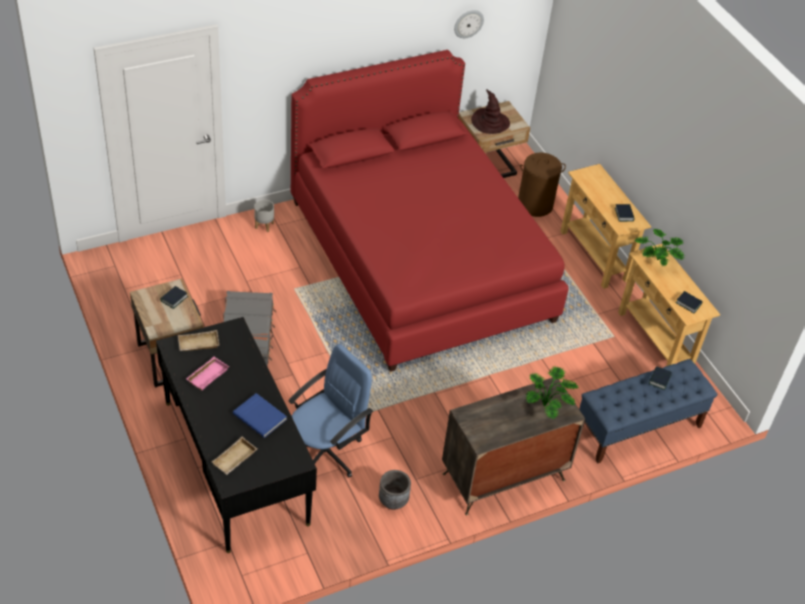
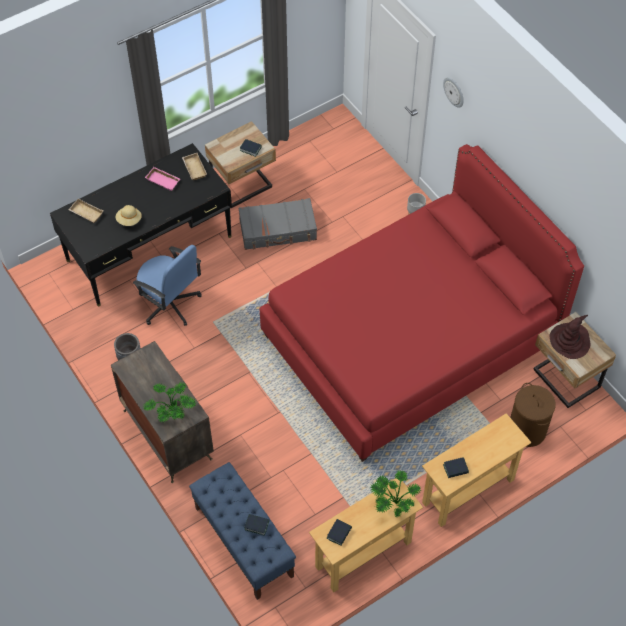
camera: 85 degrees right, 10 degrees up
(260, 416) = (129, 220): blue book -> beige hat
(468, 23) = (597, 244): wall clock -> wall clock (454, 91)

